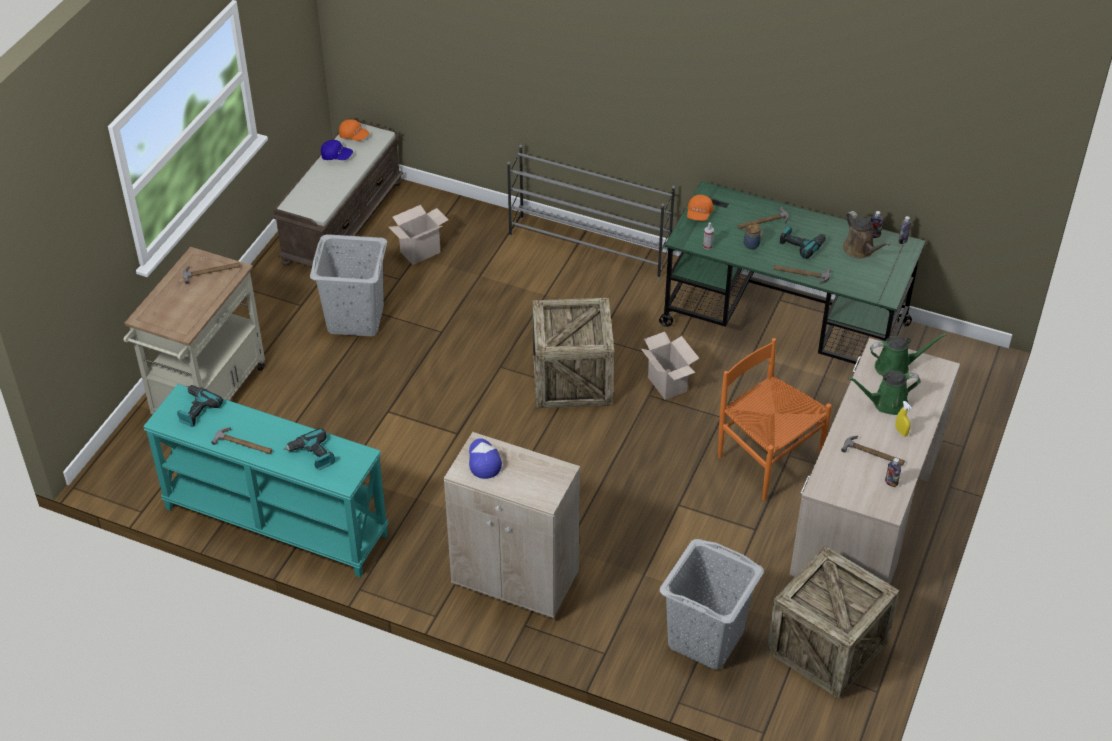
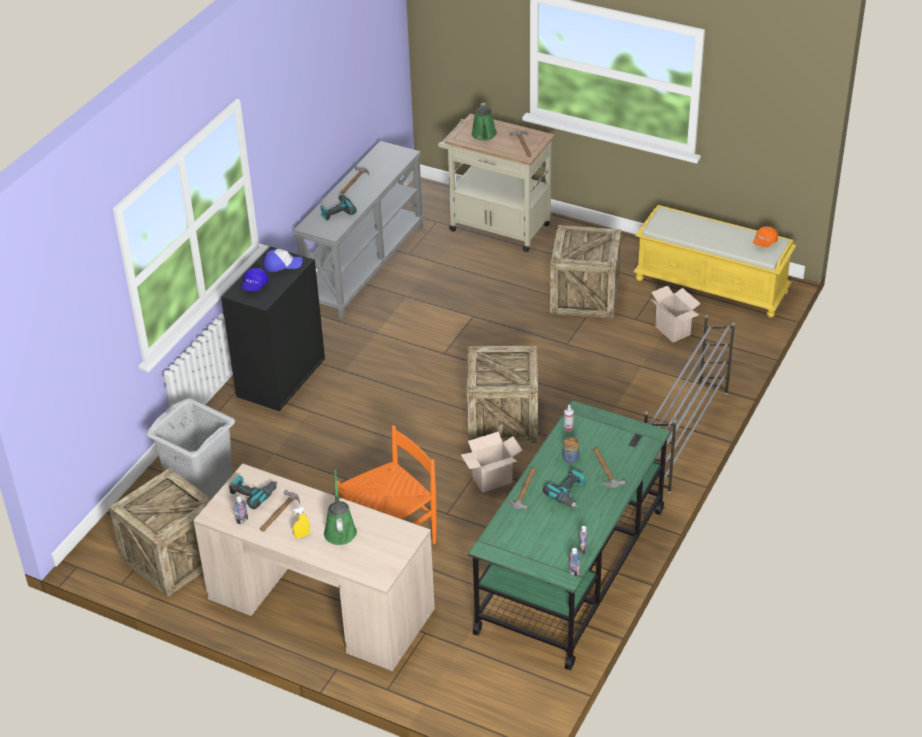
camera: 95 degrees right, 5 degrees down
(195, 409) = (392, 160): power drill -> power drill (253, 494)
(274, 522) = (364, 265): turquoise console table -> grey console table
(337, 156) = (733, 234): blue cap -> blue cap (254, 285)
(342, 221) = (712, 285): brown bench -> yellow bench
(355, 318) = (584, 296): grey laundry basket -> crate
(513, 582) = (282, 382): beige cabinet -> black cabinet
(699, 214) = (617, 425): orange cap -> none
(860, 250) = (559, 537): brown watering can -> none
(896, 367) = (387, 543): green watering can -> green watering can (484, 135)

